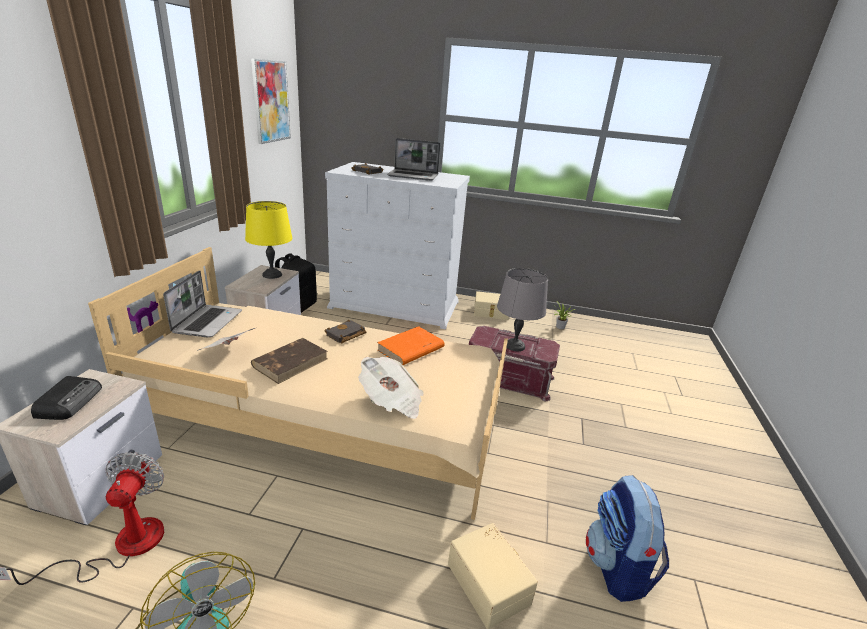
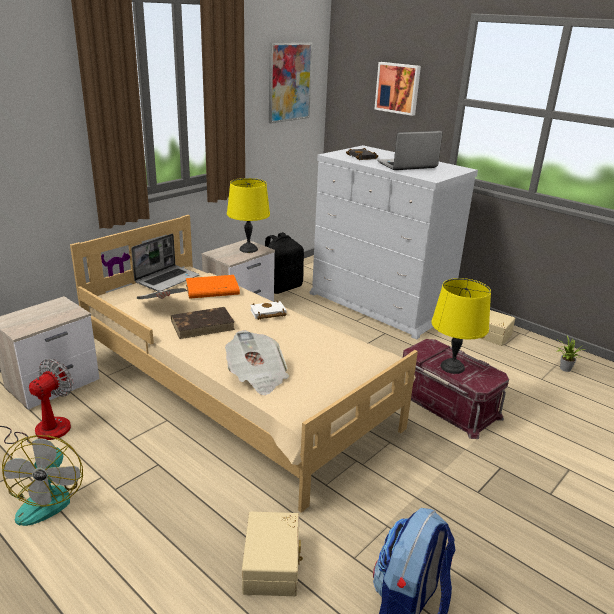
camera: 30 degrees right, 0 degrees up
(70, 401) = (38, 314): radio -> none
(345, 335) = (267, 314): black book -> white book
(378, 106) = (398, 88): none -> picture
(410, 349) = (315, 339): orange book -> orange book (211, 290)
(413, 176) = (406, 165): laptop -> laptop turned 120 degrees clockwise
(514, 346) = (451, 367): grey table lamp -> yellow table lamp

